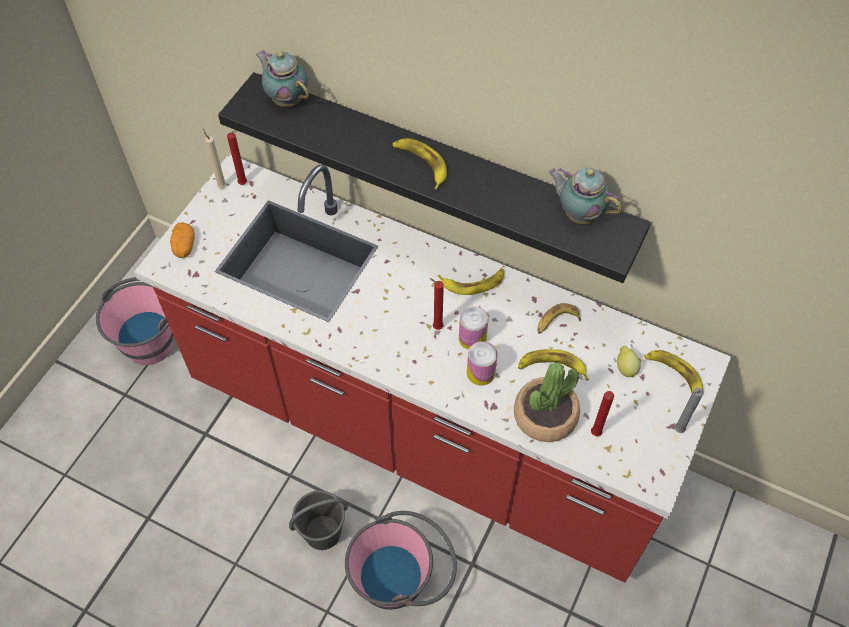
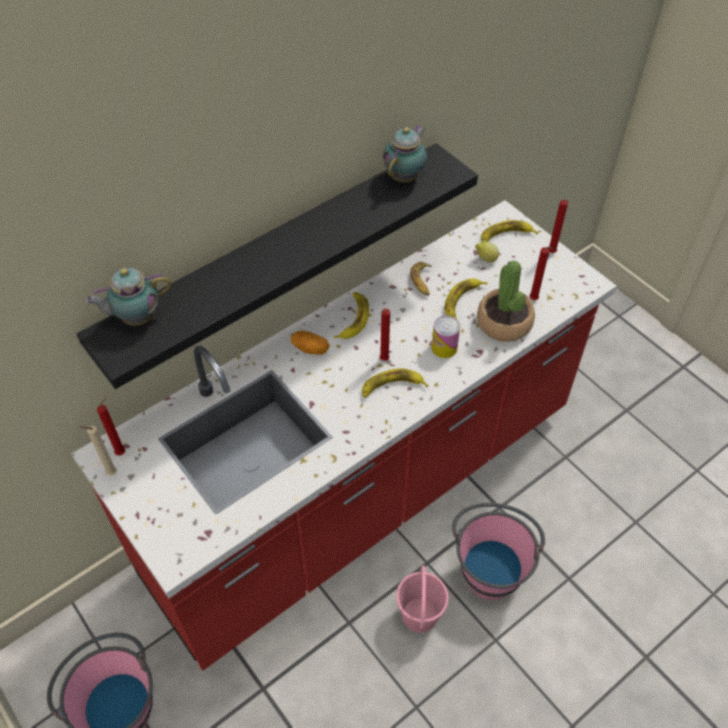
camera: 65 degrees left, 5 degrees down
(184, 246) = (164, 532): potato -> potato (310, 348)
(322, 533) = (419, 616): grey bucket -> pink bucket
(421, 164) = (288, 250): banana -> banana (392, 387)
(472, 338) = (408, 340): can -> none
(578, 214) = (405, 176): teapot -> teapot turned 150 degrees clockwise
(677, 430) = (552, 253): grey candle -> red candle

